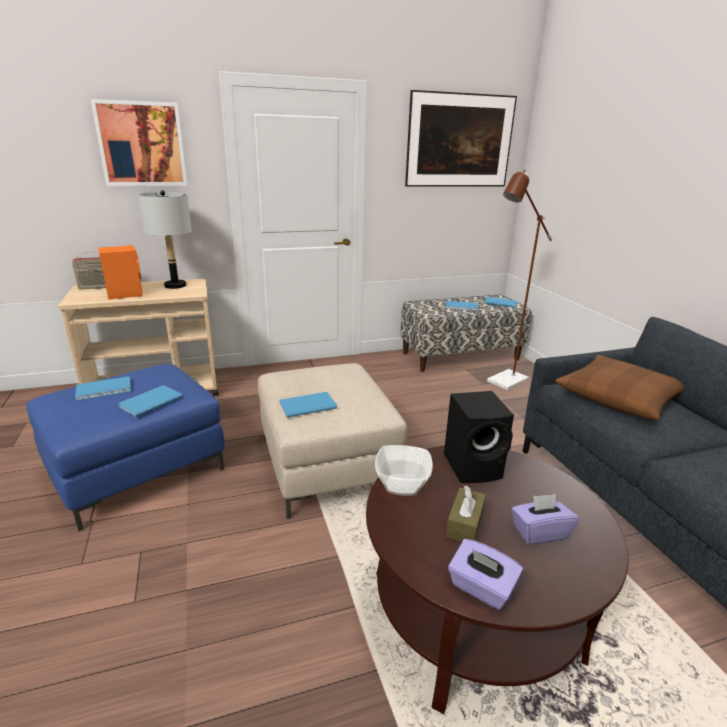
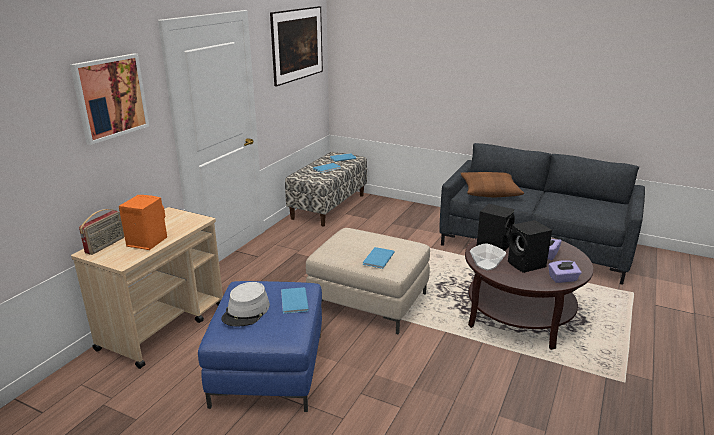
camera: 45 degrees left, 0 degrees up
(105, 389) = (246, 311): blue book -> grey hat
(175, 286) = (165, 220): grey table lamp -> none
(465, 523) = (527, 265): brown tissue box -> black speaker
(503, 382) = (377, 213): brown floor lamp -> none

